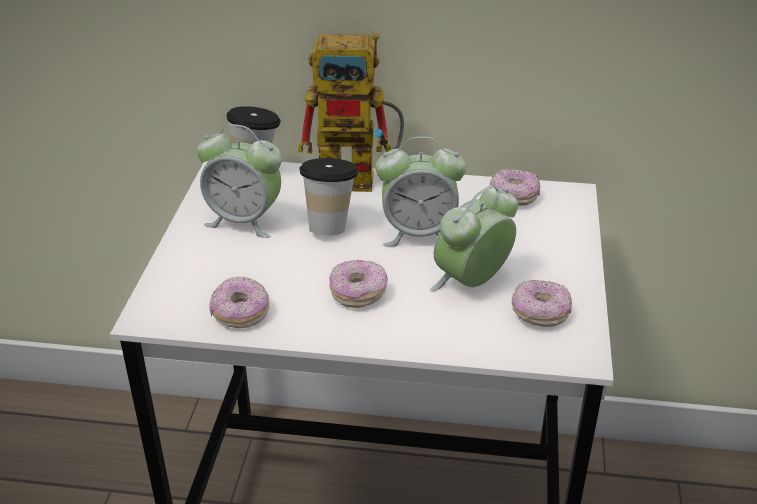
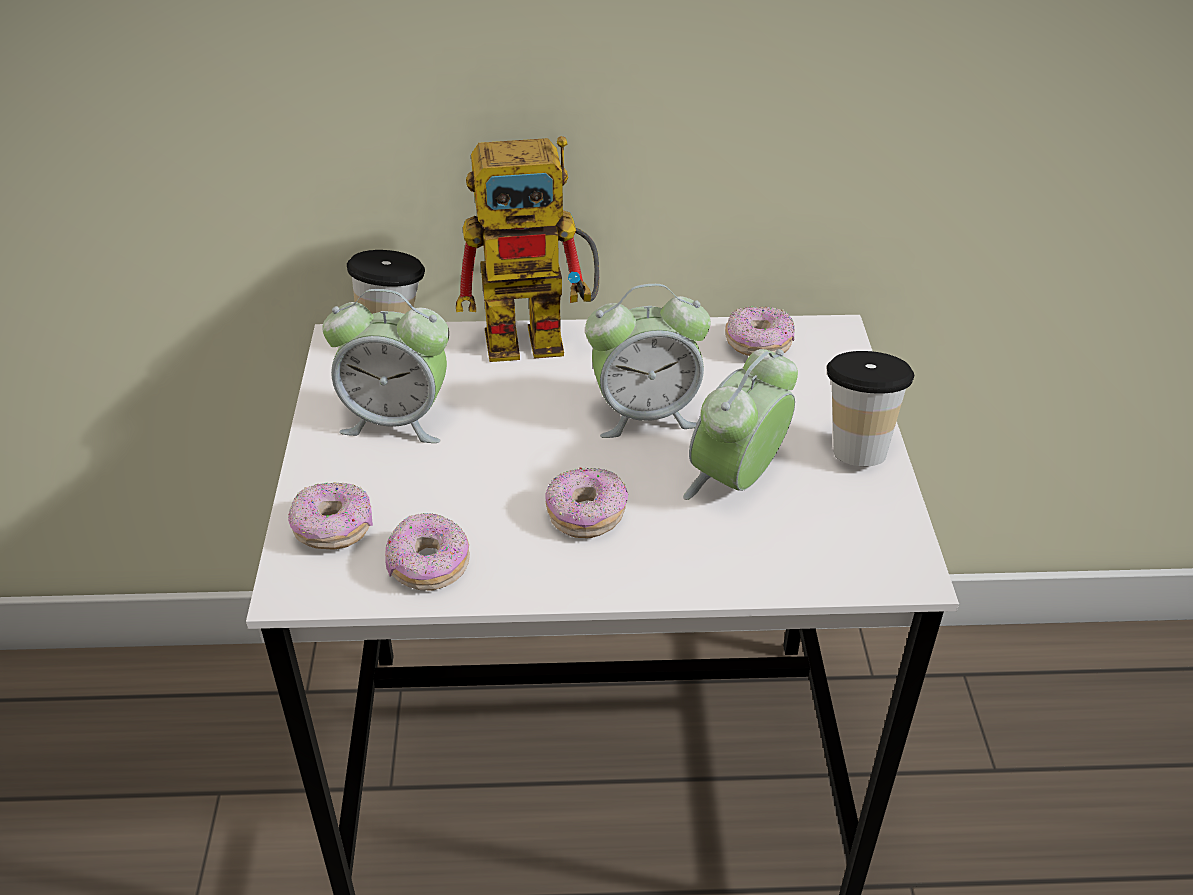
camera: 10 degrees left, 5 degrees up
(330, 225) = (519, 414): cup -> cup (856, 446)
(540, 314) = (838, 517): donut -> donut (333, 529)

